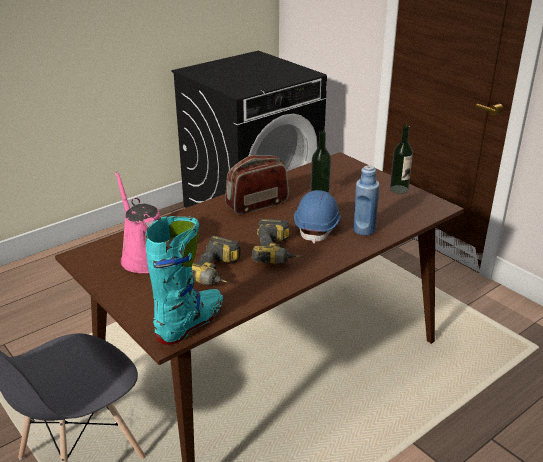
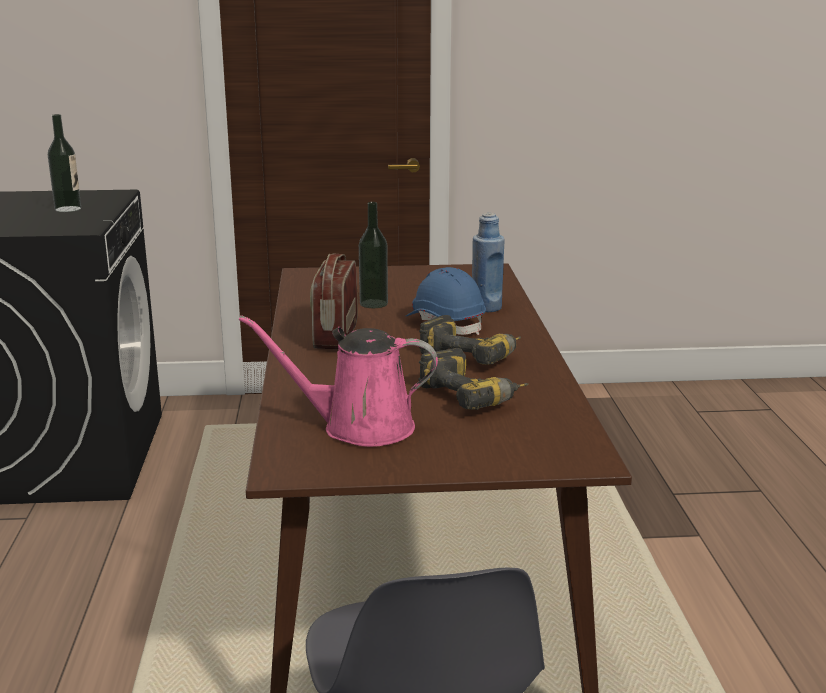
camera: 55 degrees left, 10 degrees down
(190, 323) = (570, 438): turquoise boot -> none
(399, 189) = (424, 271): bottle -> bottle (68, 209)

